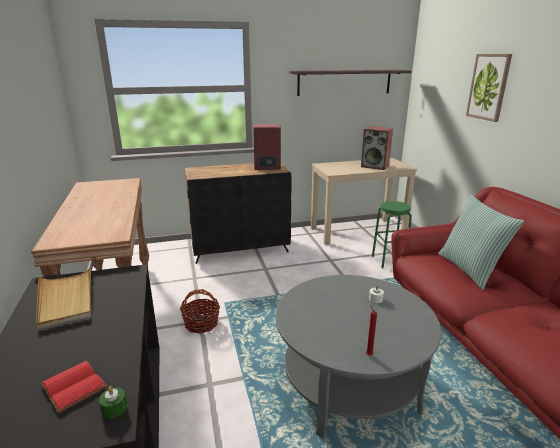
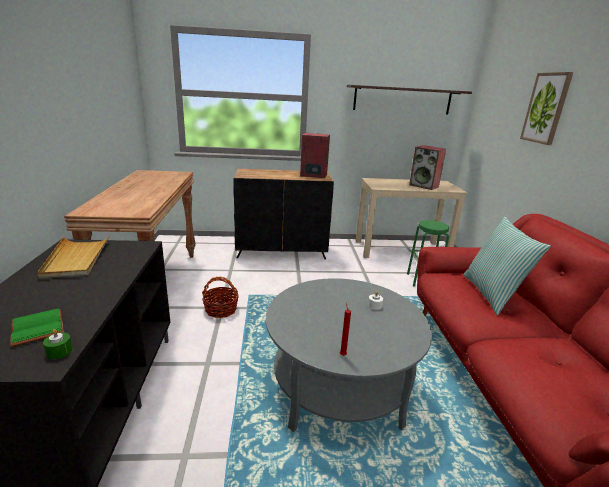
camera: 10 degrees right, 0 degrees up
(71, 387) = (36, 328): red book -> green book

